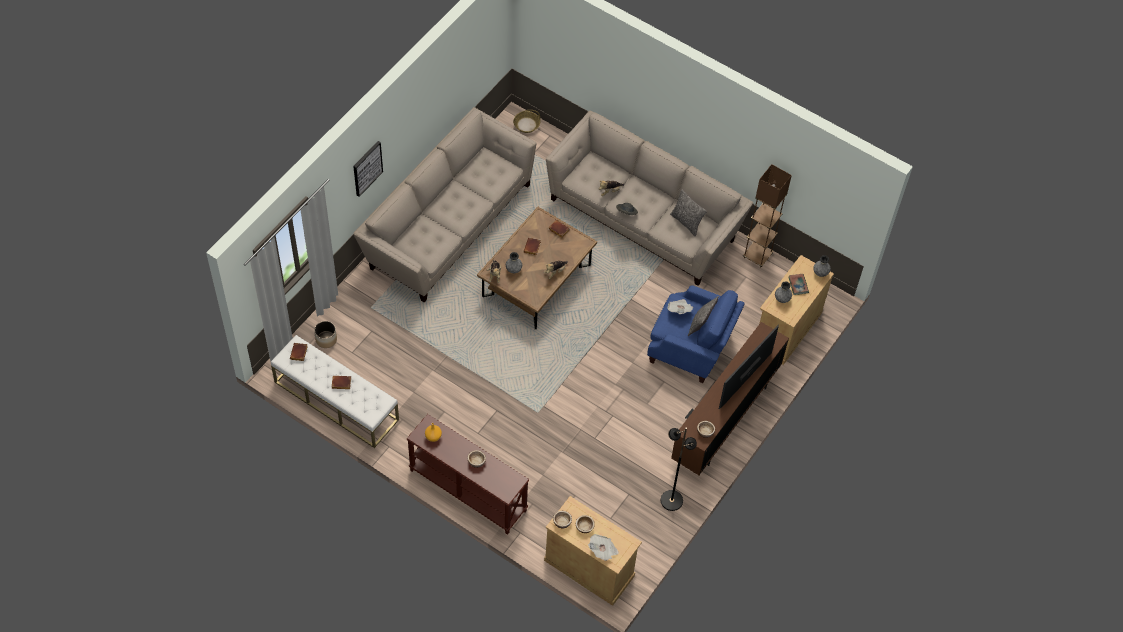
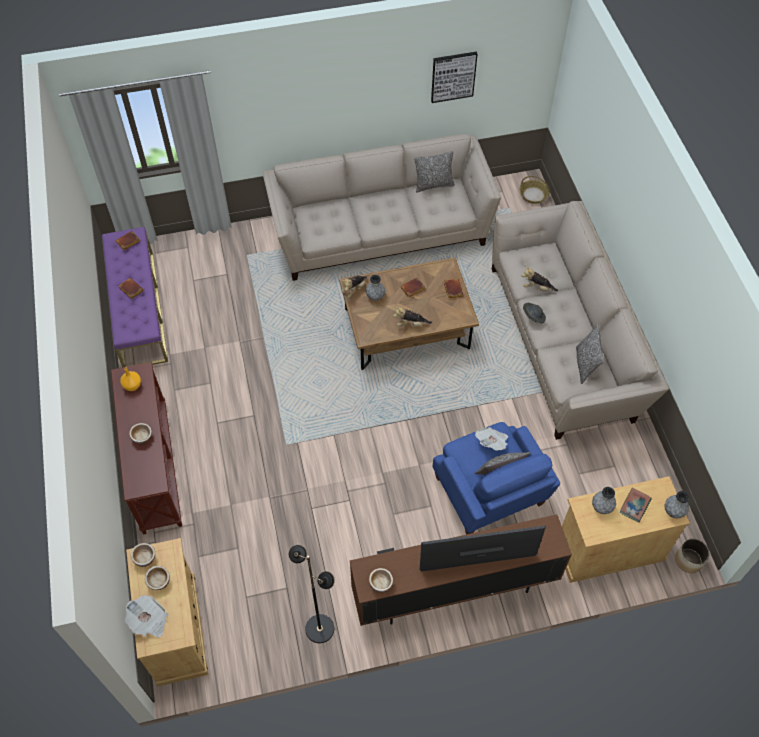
camera: 45 degrees right, 0 degrees up
(326, 339) = (185, 256): planter -> planter (688, 560)
(336, 401) = (138, 309): white bench -> purple bench
(367, 168) = (291, 105): picture -> picture (453, 76)
(471, 163) = (433, 185): none -> pillow
(757, 256) = (646, 454): brown floor lamp -> none

